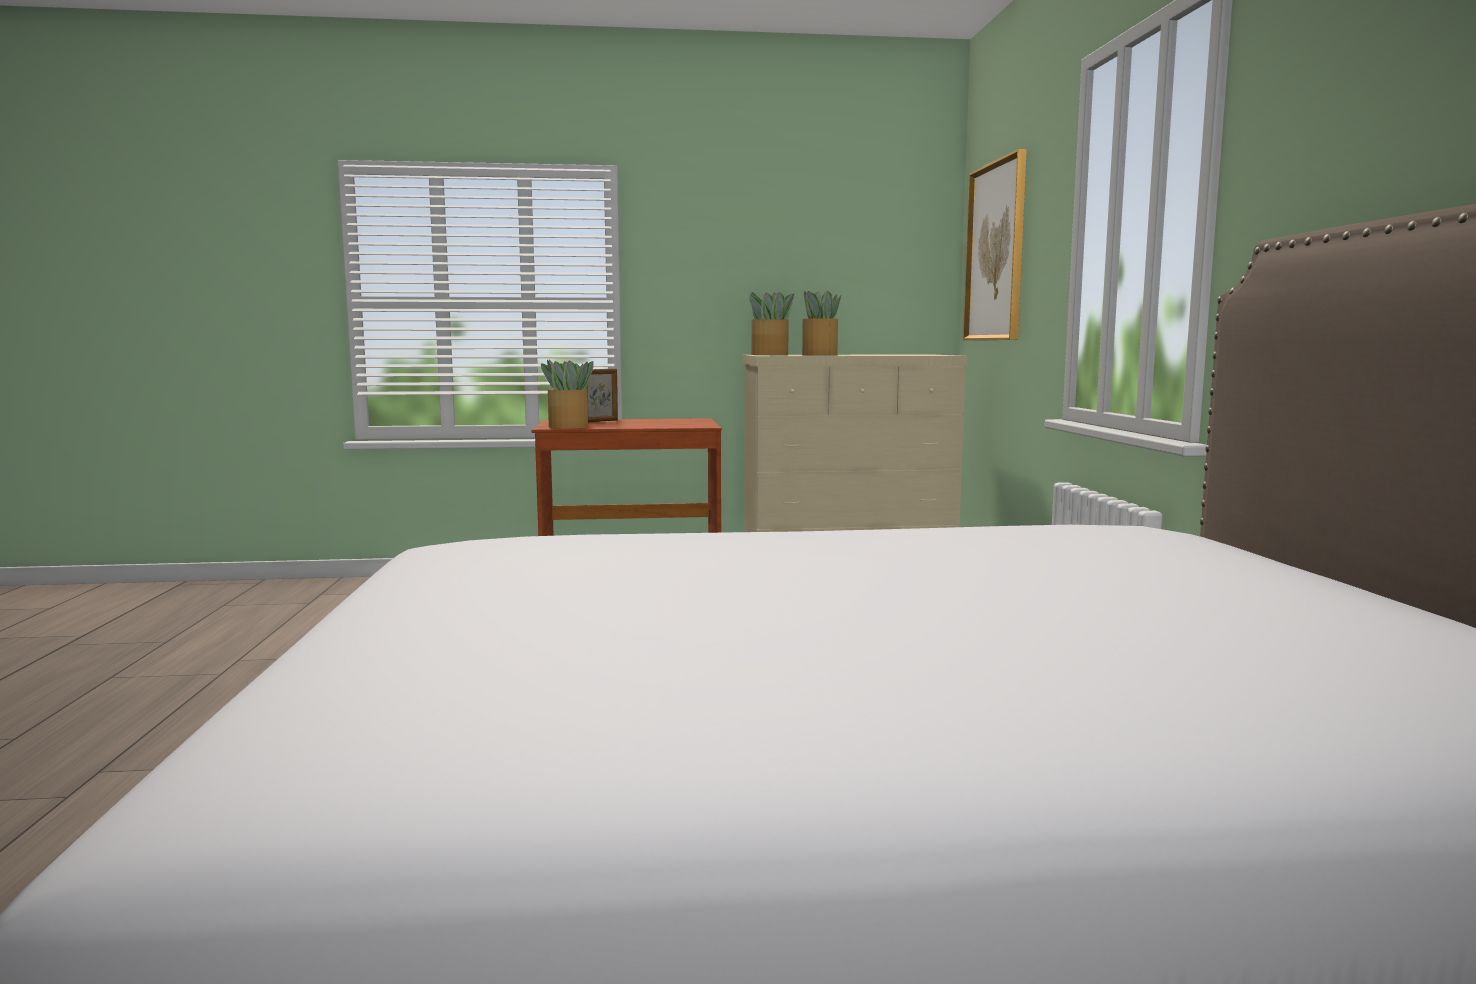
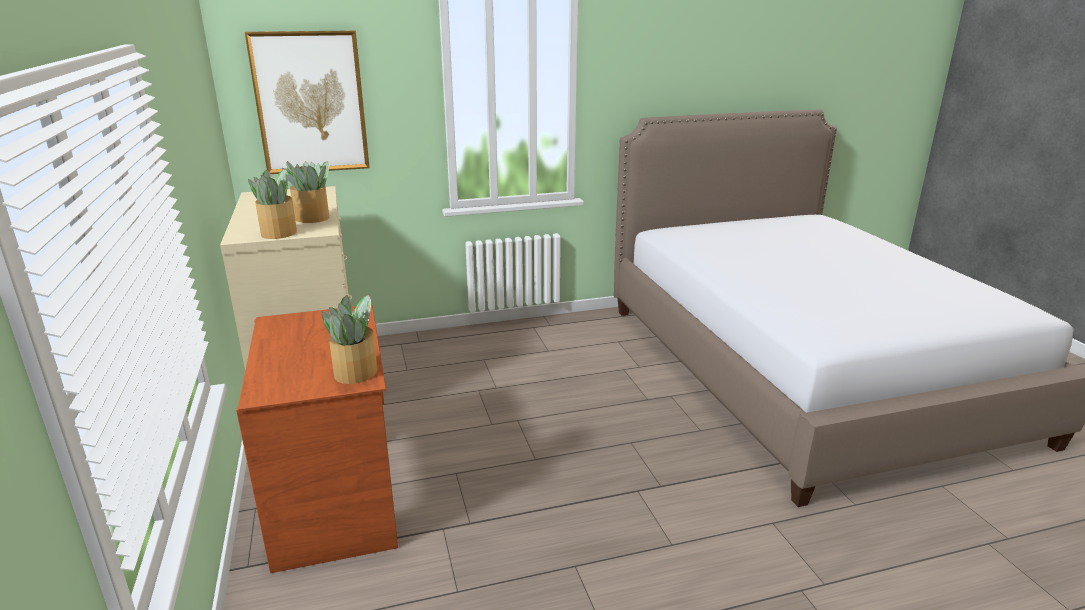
camera: 100 degrees left, 15 degrees up
(600, 421) = (284, 366): picture frame -> none

